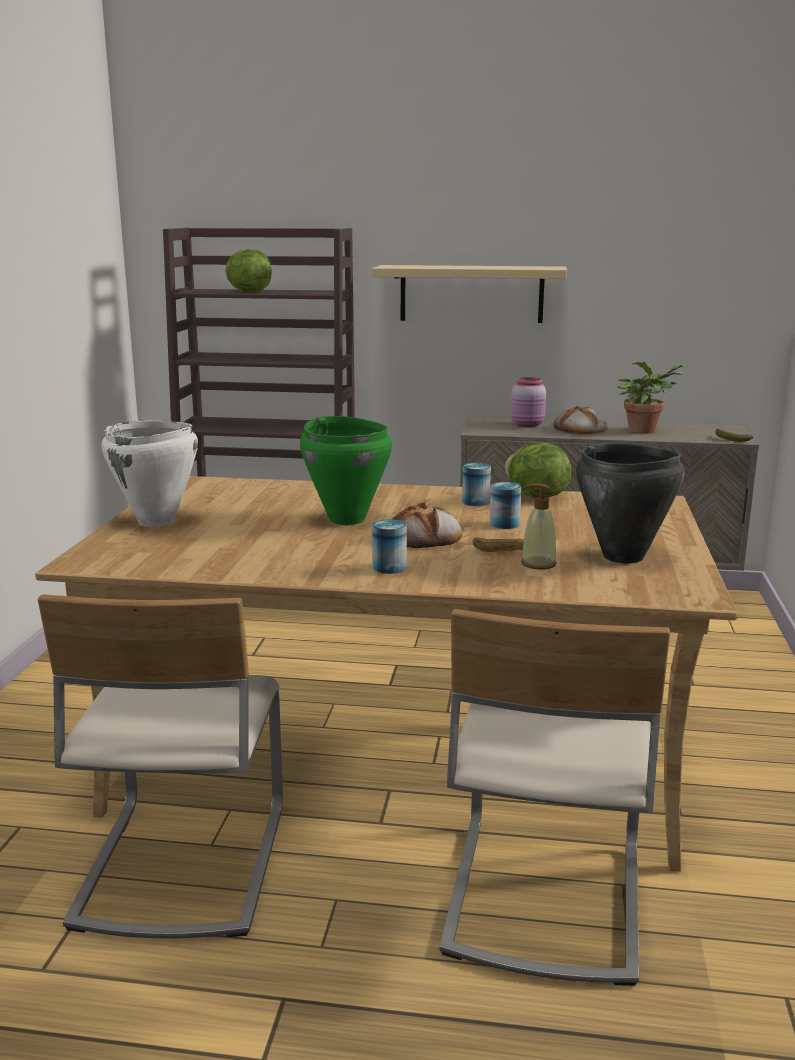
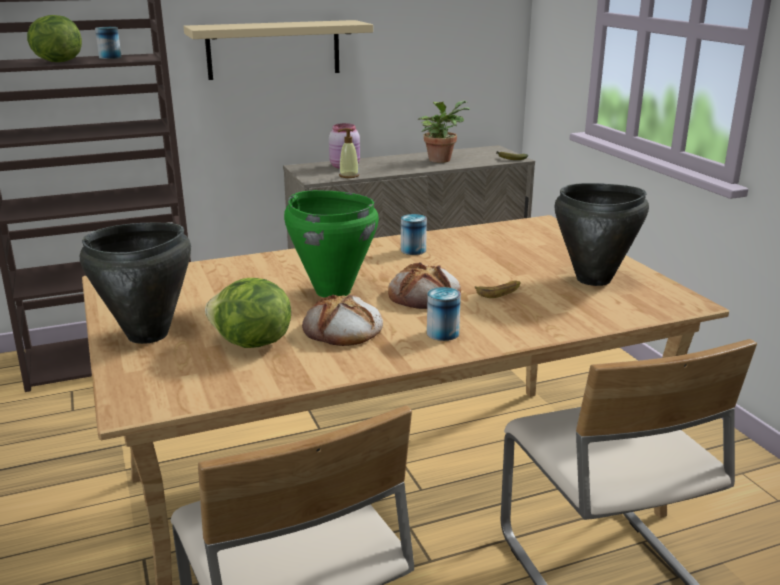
camera: 30 degrees left, 5 degrees up
(156, 521) = (148, 335): white cooking pot -> black cooking pot
(504, 524) = (467, 267): can -> can (110, 57)
(535, 497) = (451, 236): lettuce -> lettuce (251, 344)
(538, 564) = (547, 301): soap dispenser -> soap dispenser (348, 176)
(580, 429) = (392, 165): bread -> bread (343, 330)

